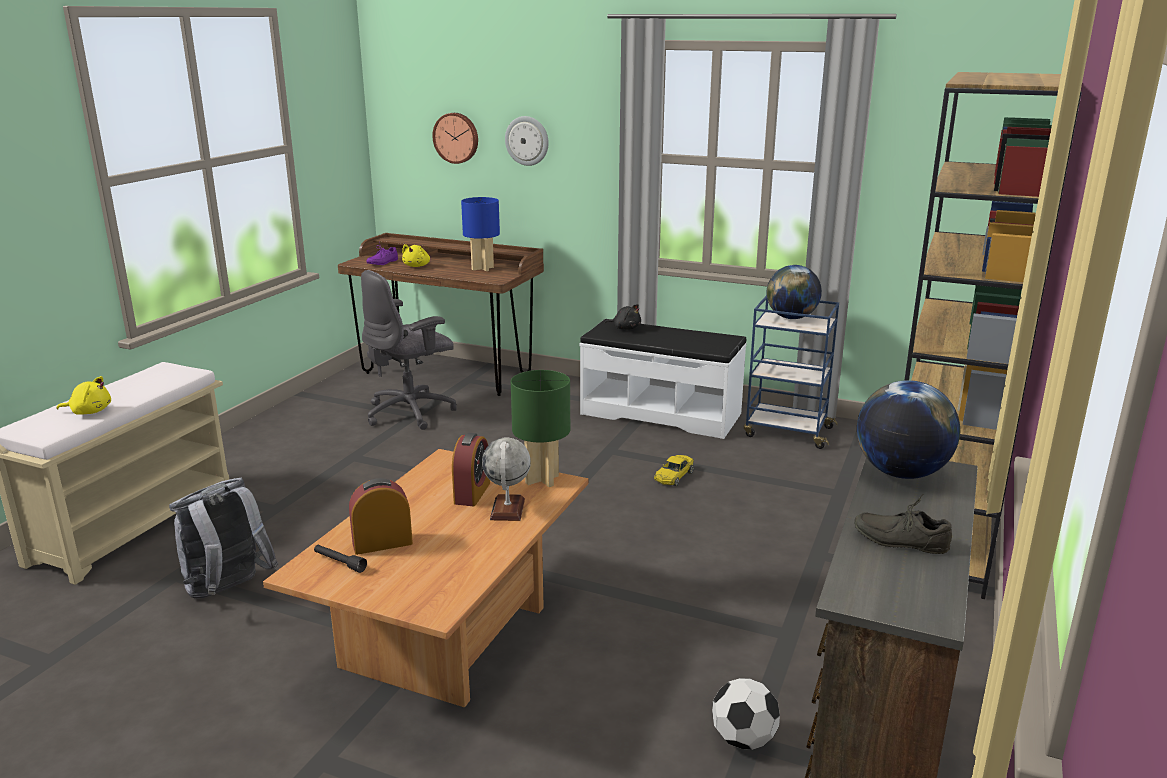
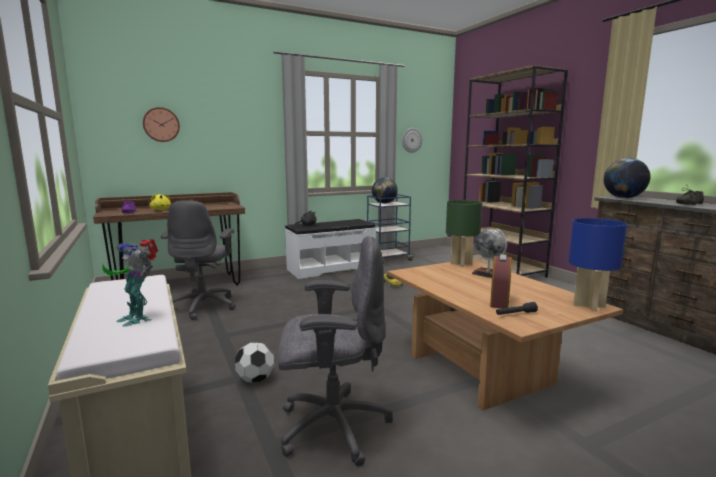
camera: 50 degrees left, 10 degrees down
(89, 411) = (137, 318): yellow plush toy -> toy robot
(228, 591) = (332, 426): grey backpack -> grey office chair
(472, 493) = (458, 276): alarm clock -> none
(482, 268) = (208, 205): blue table lamp -> blue table lamp (589, 306)
(527, 140) = (217, 125): wall clock -> wall clock (411, 140)
(743, 739) = (618, 335): football -> football (255, 379)

